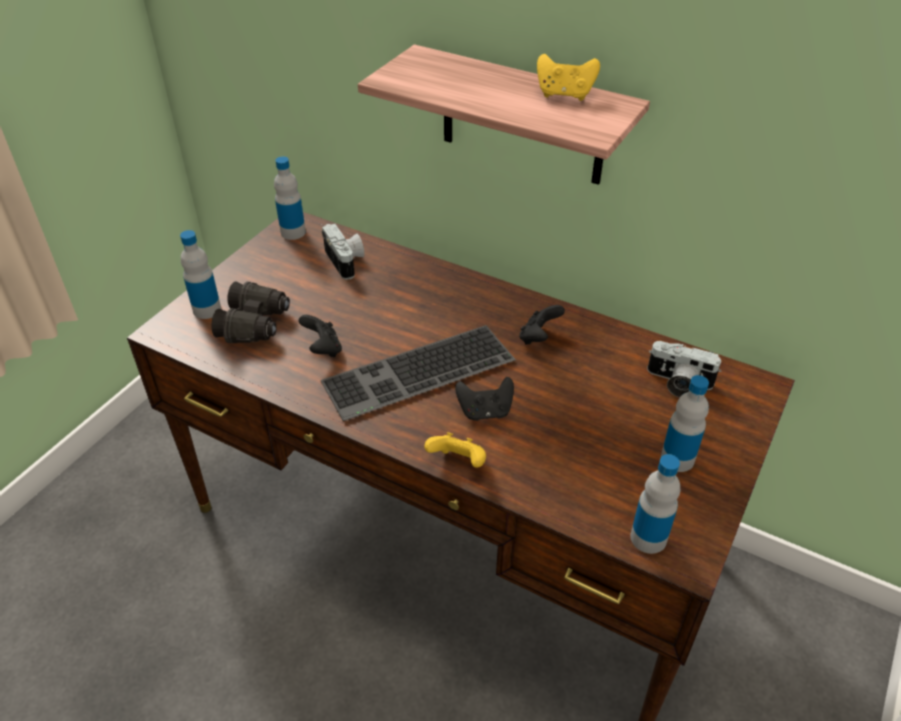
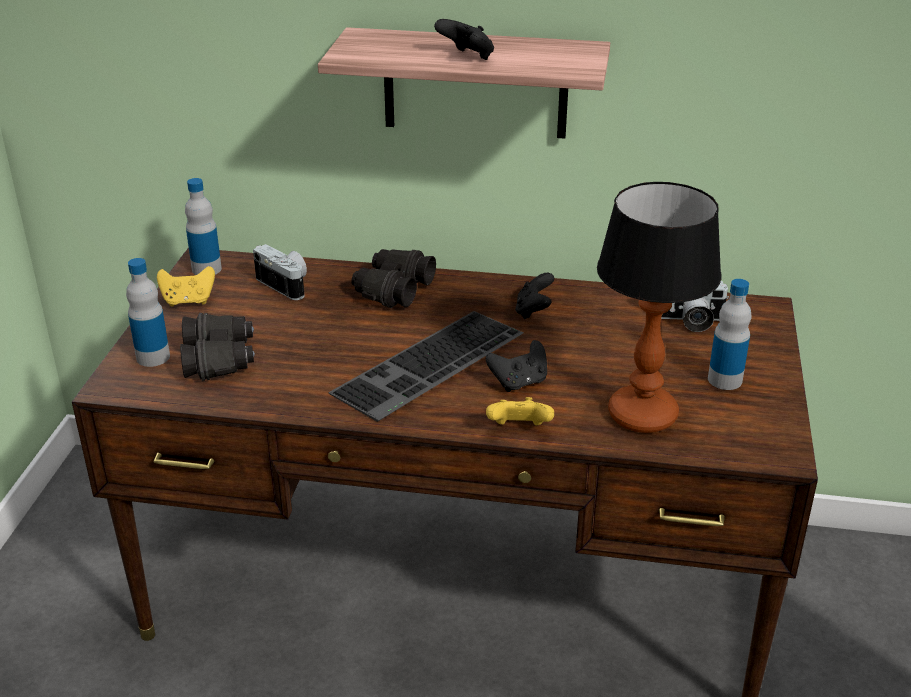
camera: 20 degrees left, 10 degrees down
(323, 349) = (312, 365): black game controller -> black game controller (467, 57)
(429, 286) = (392, 290): none -> black binoculars
(564, 95) = (529, 47): yellow game controller -> yellow game controller (188, 301)
(579, 478) = (644, 415): none -> table lamp
(648, 538) = (736, 446): bottle -> none

